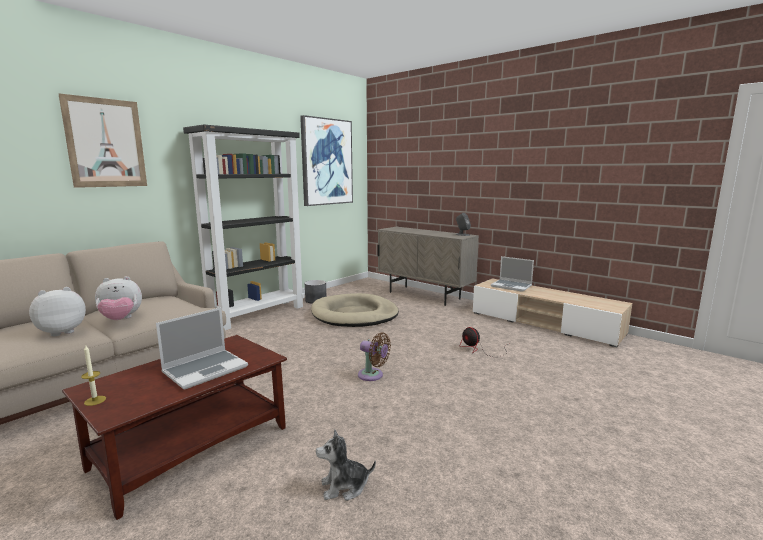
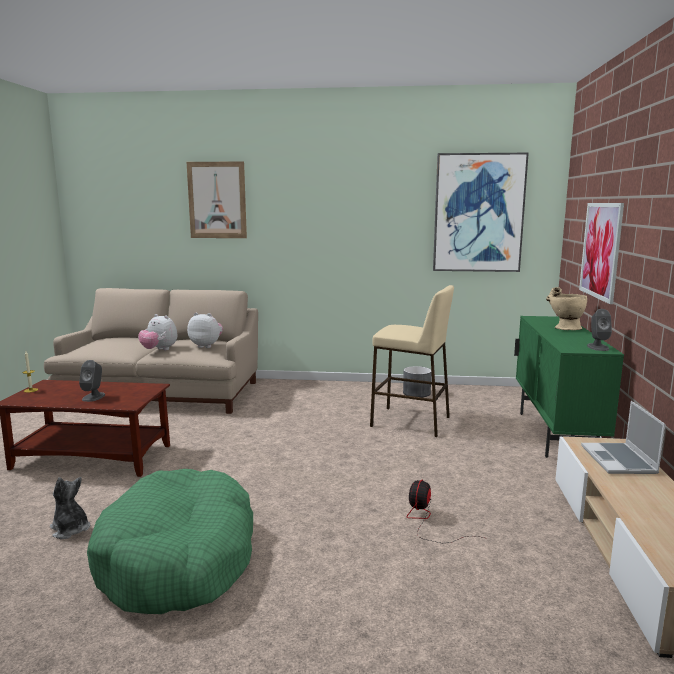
camera: 55 degrees right, 0 degrees up
(62, 332) = (122, 348): plush toy -> plush toy (206, 346)
(206, 369) = (94, 397): laptop -> grey speaker
(258, 314) = (338, 387): black bookcase -> none
(354, 315) = (411, 422): beige dog bed -> beige stool
(373, 375) = (271, 479): brown fan -> none
(419, 231) = (563, 328): none -> beige vase
(424, 296) = (555, 435): beige cabinet -> green cabinet
(428, 182) = (600, 250): none -> picture
(450, 438) = (178, 558): none -> green dog bed

